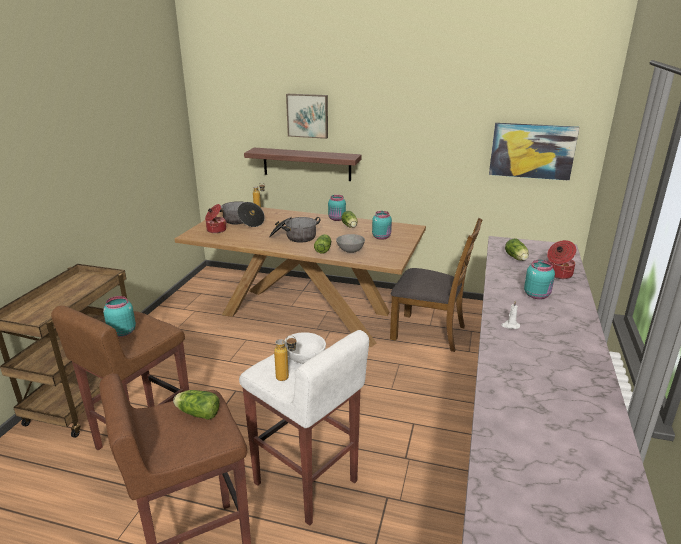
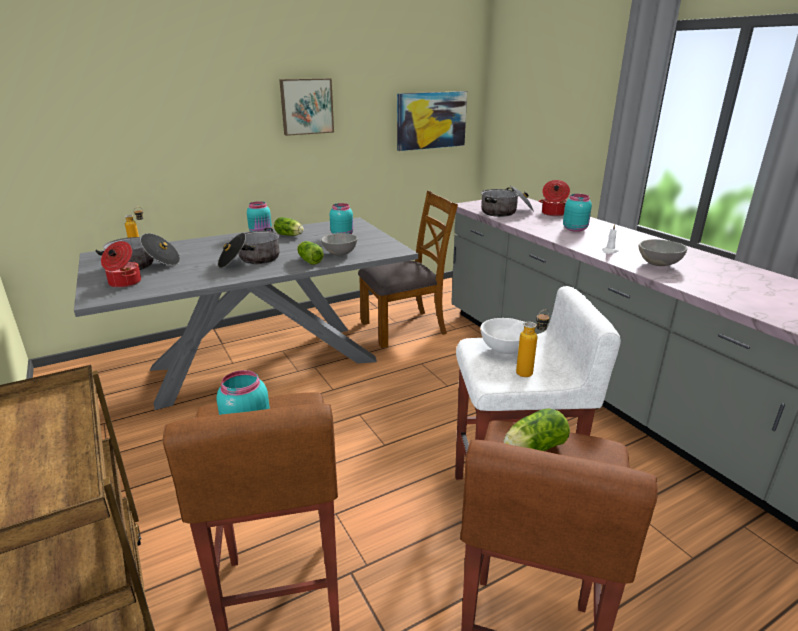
camera: 45 degrees left, 0 degrees up
(305, 314) = (262, 363): brown dining table -> grey dining table
(306, 164) = (185, 173): shelf -> none
(308, 115) = (178, 103): picture -> picture (306, 106)
(516, 258) = (506, 212): lettuce -> cooking pot
(522, 355) = (659, 264): none -> grey bowl

